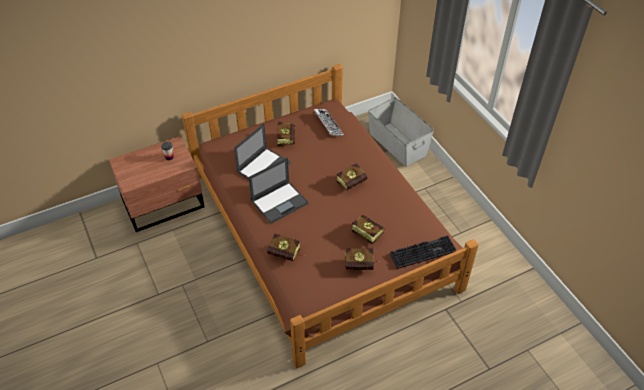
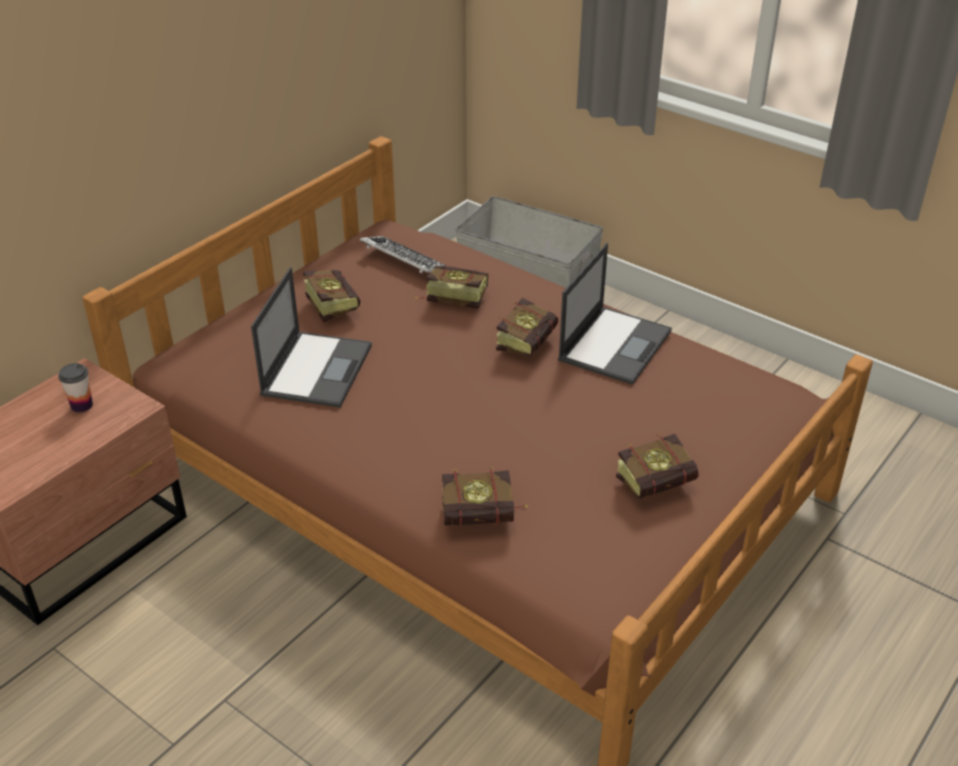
camera: 25 degrees left, 10 degrees down
(280, 202) = (397, 422): laptop -> laptop (615, 344)
(364, 232) = (619, 422): book -> book (451, 298)
(423, 251) = (760, 419): keyboard -> none

